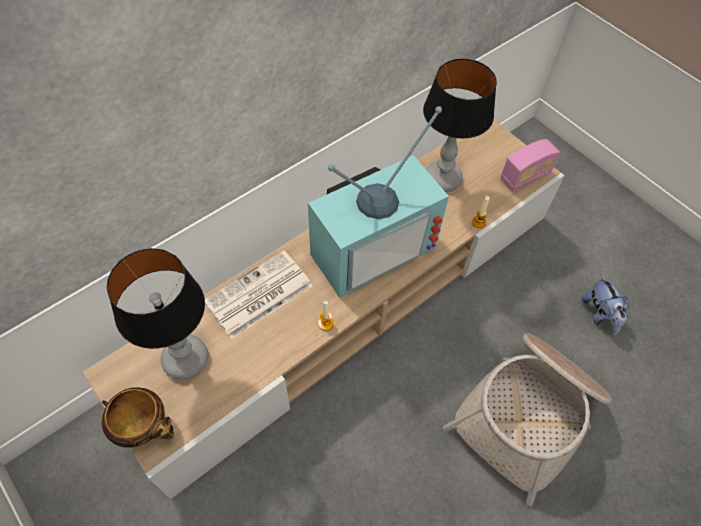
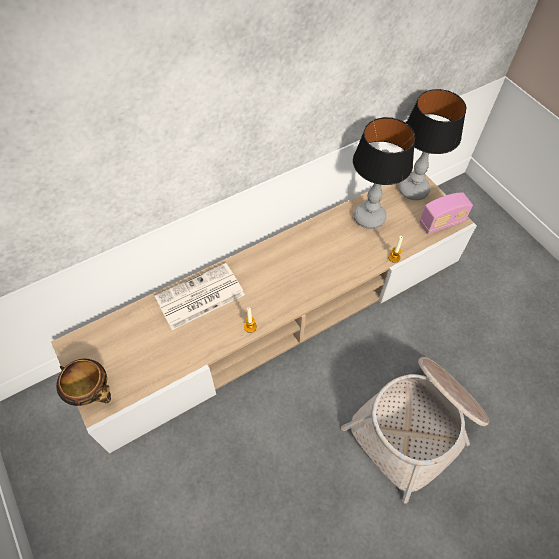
camera: 10 degrees right, 0 degrees up
(184, 359) = (132, 341): table lamp -> table lamp (412, 190)
(371, 245) = (299, 267): television -> none
(599, 314) = (495, 349): plush toy -> none

